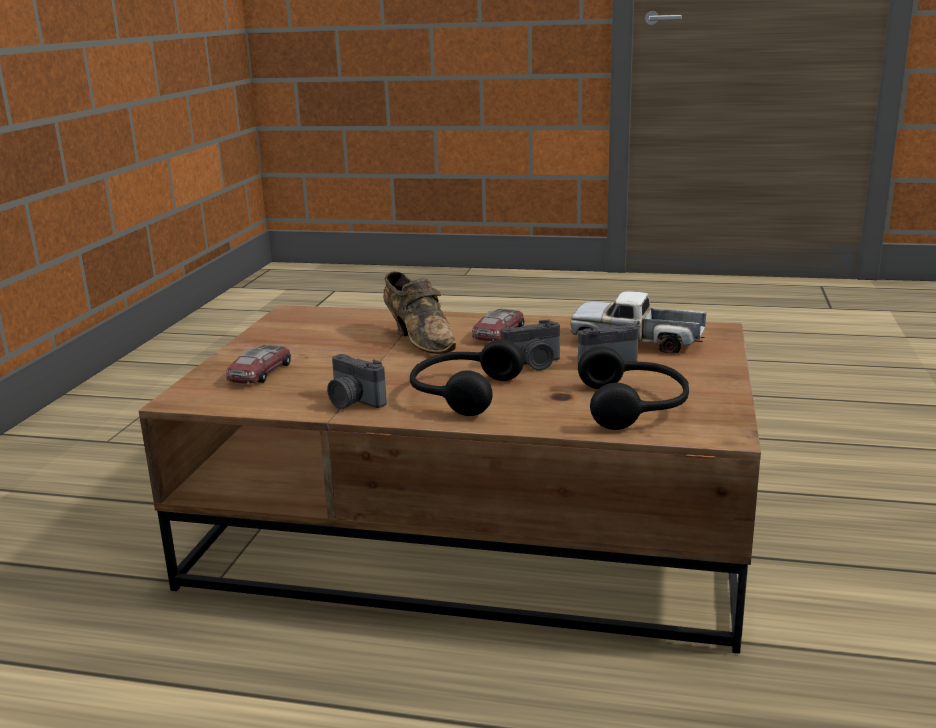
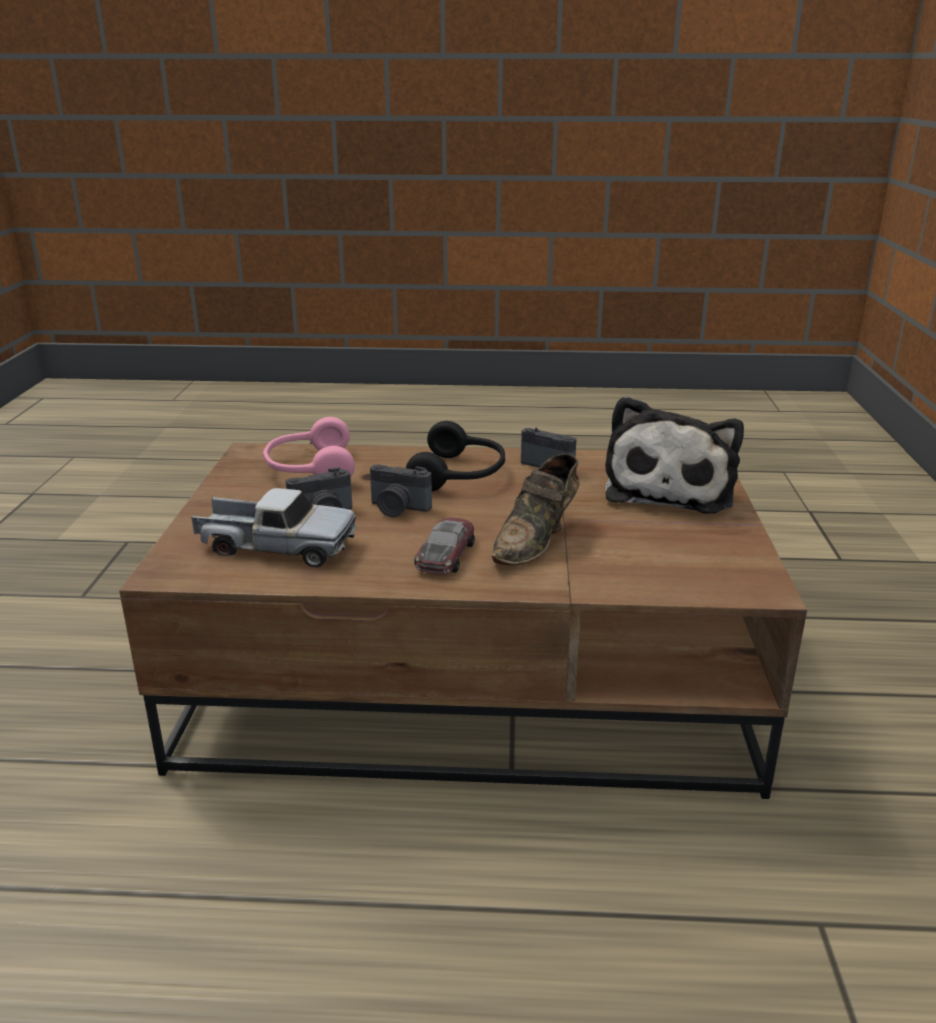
camera: 170 degrees right, 5 degrees up
(260, 372) = (670, 489): toy car -> plush toy
(420, 339) = (537, 540): brown shoe -> brown shoe turned 105 degrees counterclockwise
(533, 364) = (398, 509): camera -> camera turned 135 degrees counterclockwise
(635, 406) = (309, 469): black headphones -> pink headphones

